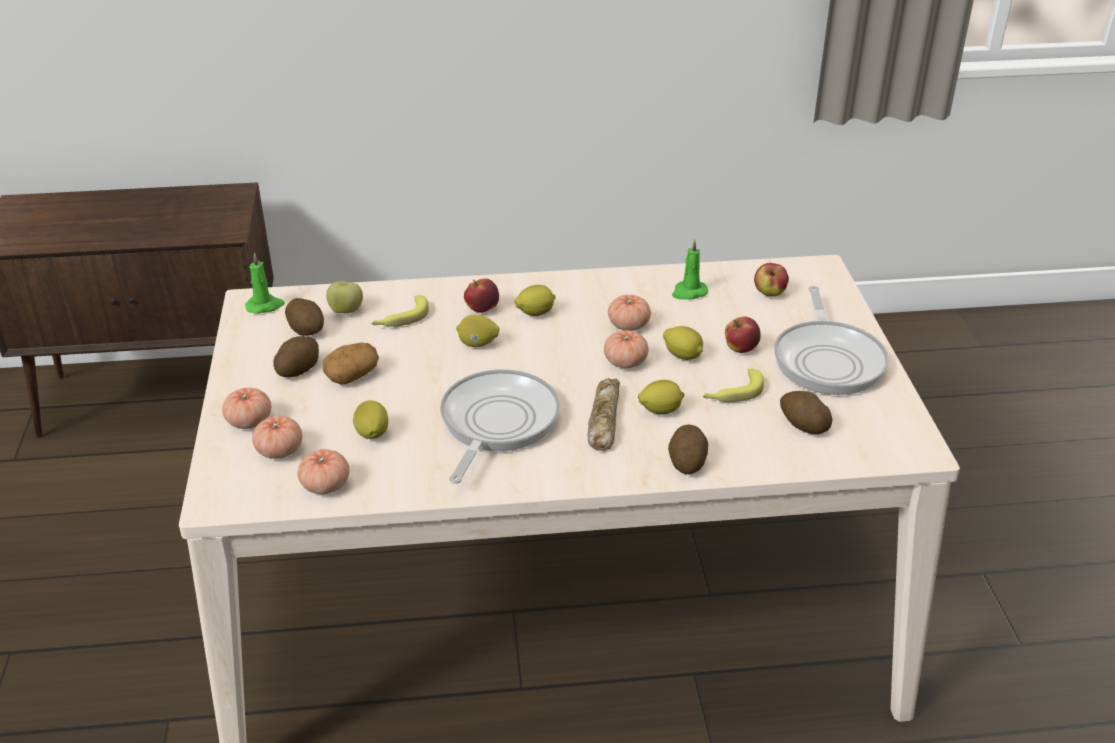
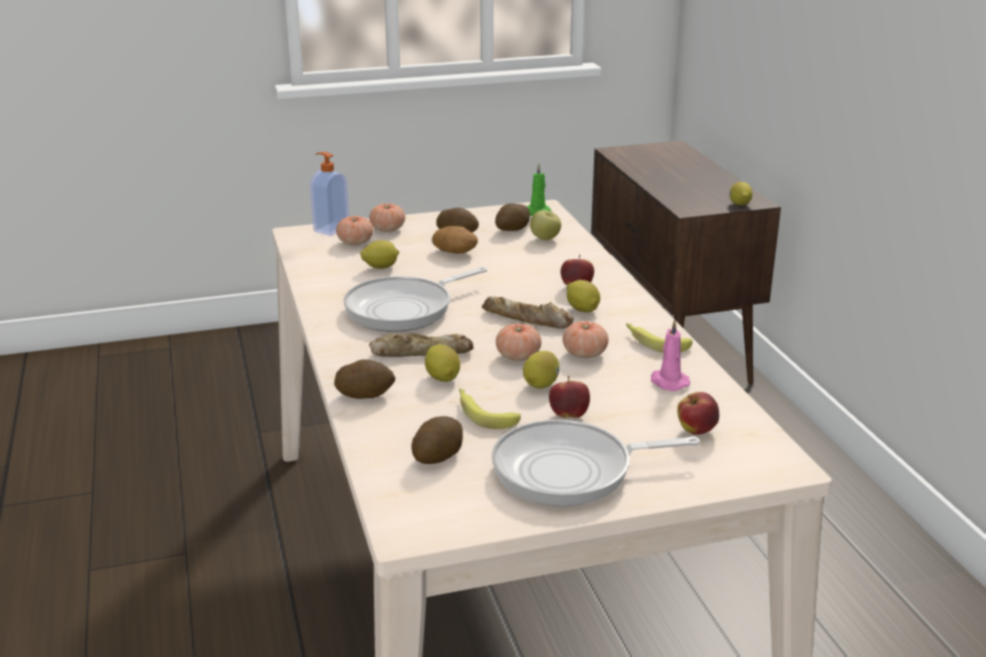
camera: 80 degrees right, 10 degrees down
(219, 470) = (330, 229): none -> soap dispenser
(325, 485) = (317, 261): tomato -> none
(400, 319) = (544, 258): banana -> banana (654, 342)
(477, 344) = (519, 291): lemon -> lemon (739, 204)
(496, 423) = (404, 309): frying pan -> frying pan turned 135 degrees clockwise
(547, 347) = (527, 319): none -> bread
(689, 292) = (668, 382): green candle -> pink candle

